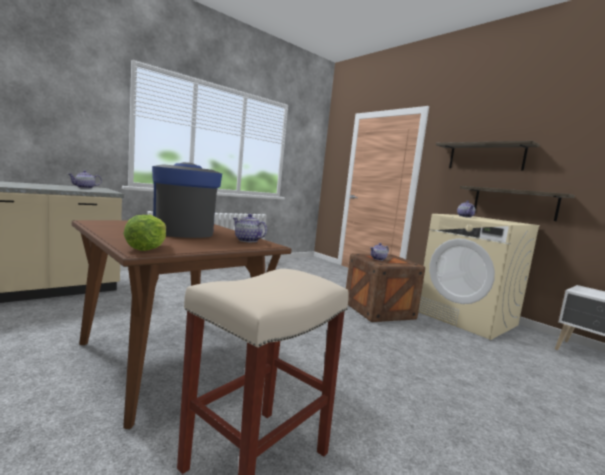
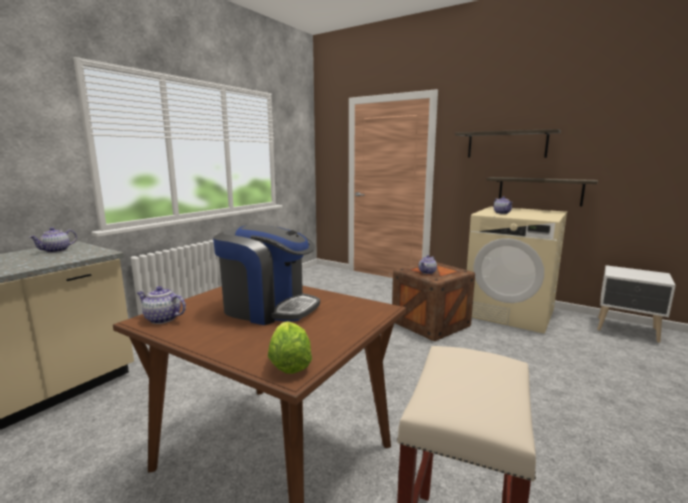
camera: 15 degrees left, 5 degrees up
(183, 231) = (268, 308): coffee machine -> coffee machine turned 150 degrees clockwise
(247, 240) = (353, 307): teapot -> teapot (162, 319)

